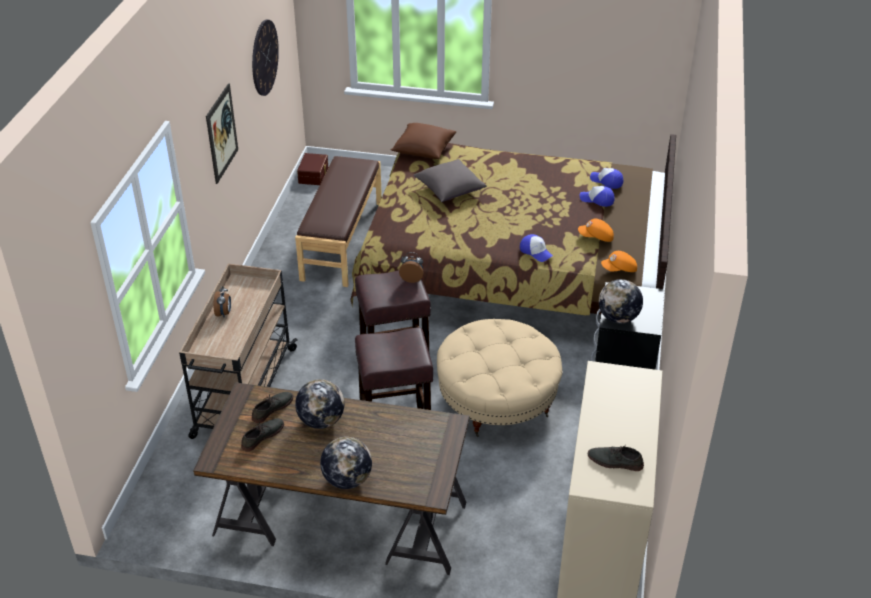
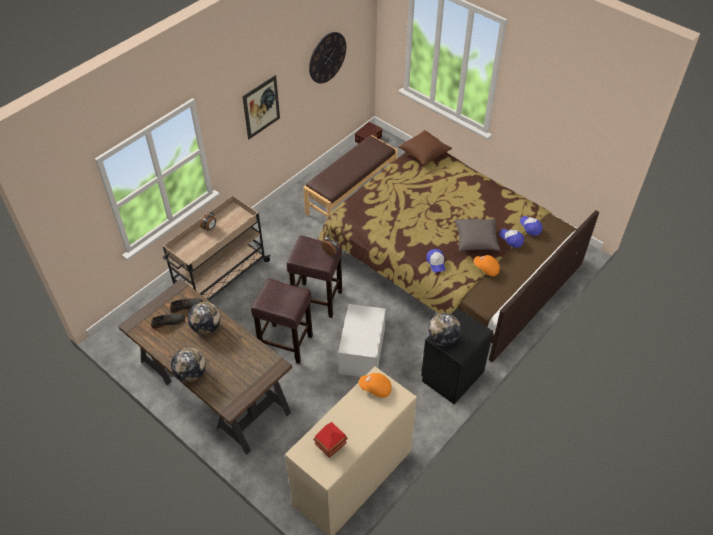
camera: 30 degrees right, 10 degrees up
(449, 190) = (416, 192): grey pillow -> grey pillow (475, 240)
(497, 399) = (362, 351): beige ottoman -> white storage box
(615, 461) = (330, 446): grey shoe -> toy house
(619, 269) = (483, 300): orange cap -> orange cap (375, 388)

